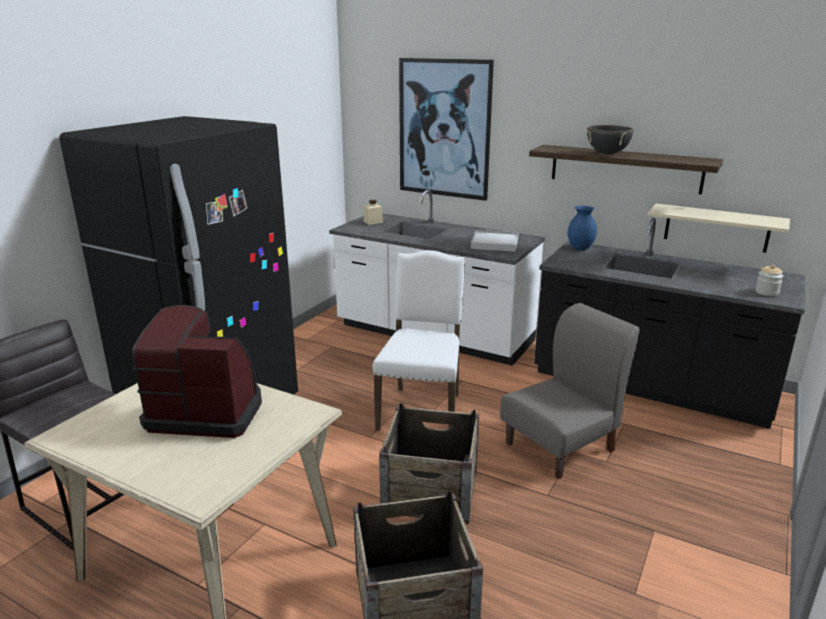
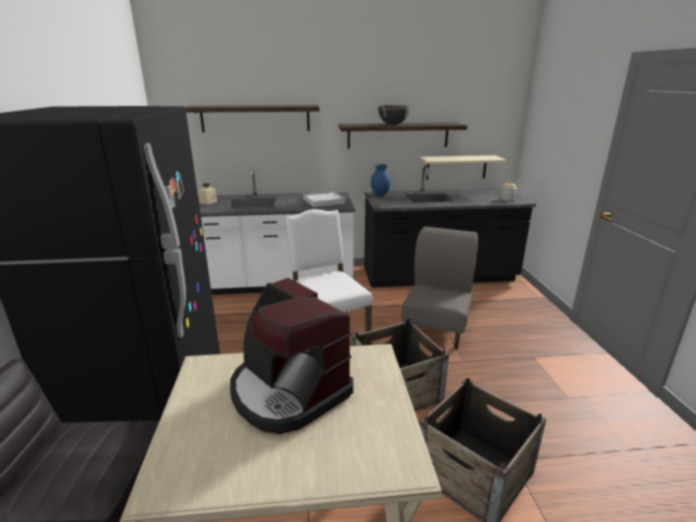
camera: 35 degrees left, 0 degrees up
(207, 411) = (288, 391): coffee machine -> coffee machine turned 105 degrees counterclockwise
(444, 129) = (255, 118): picture -> shelf

